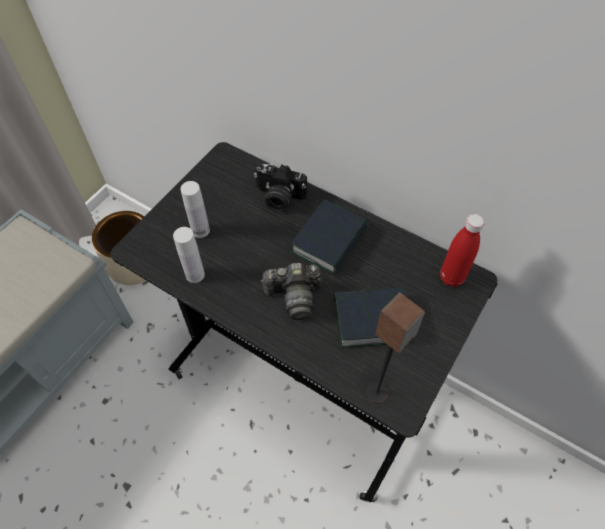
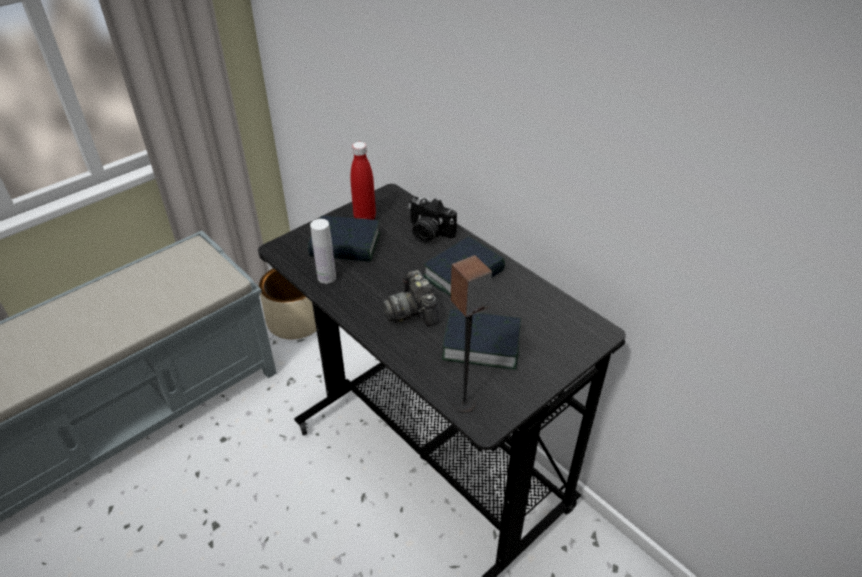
camera: 15 degrees right, 15 degrees down
(200, 230) = (345, 245): white bottle -> book
(294, 296) = (412, 311): camera -> camera turned 60 degrees clockwise
(451, 277) = (577, 325): red bottle -> red bottle (365, 218)

